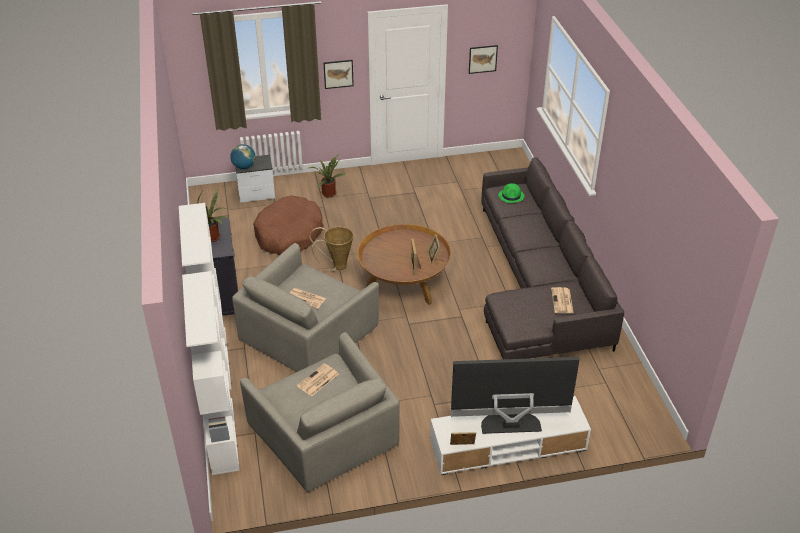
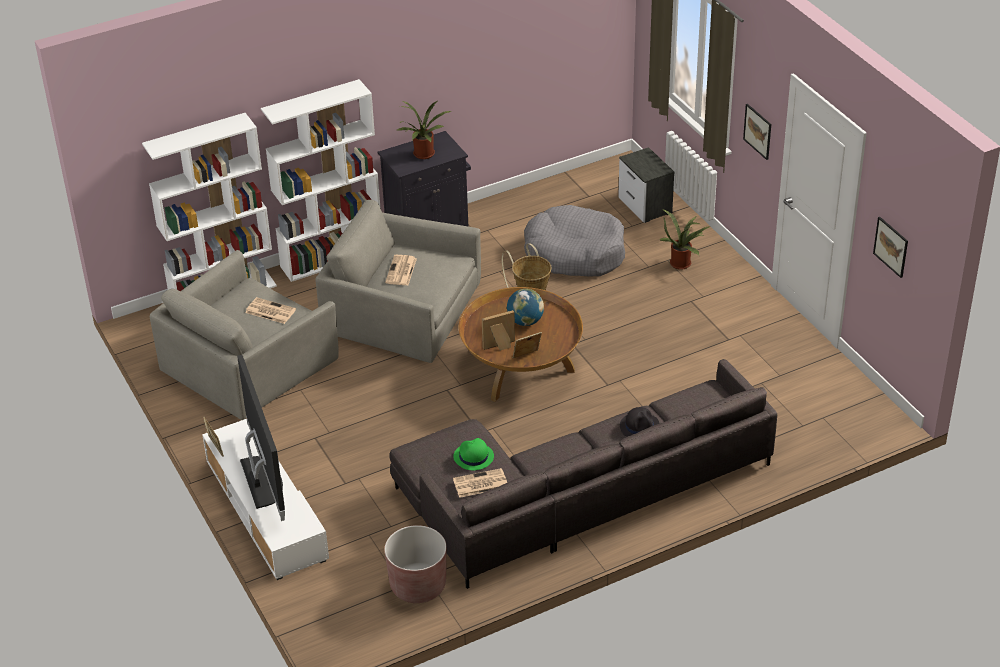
camera: 75 degrees right, 0 degrees up
(244, 167) = (634, 159): globe -> globe (525, 321)
(289, 234) = (575, 253): brown dog bed -> grey dog bed
(511, 196) = (698, 402): green hat -> green hat (473, 457)
(526, 223) = (639, 426): none -> black hat
(607, 374) = (418, 585): none -> brown planter

